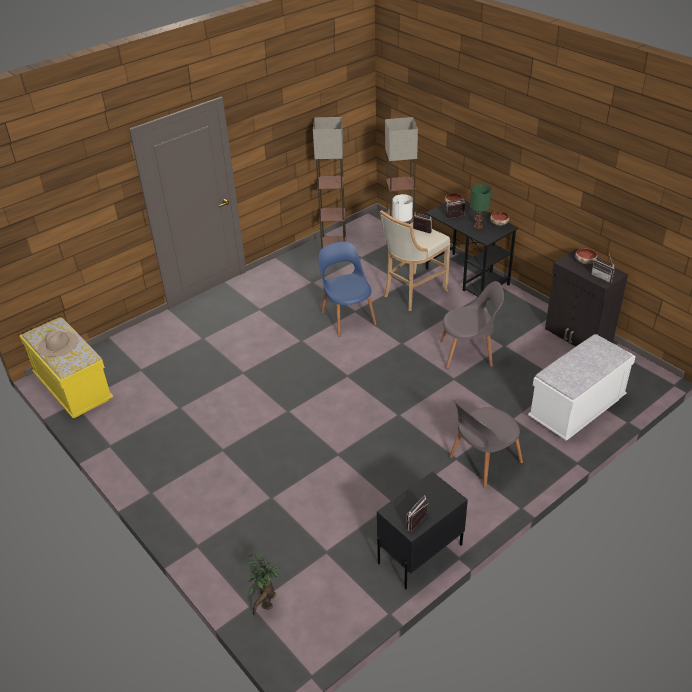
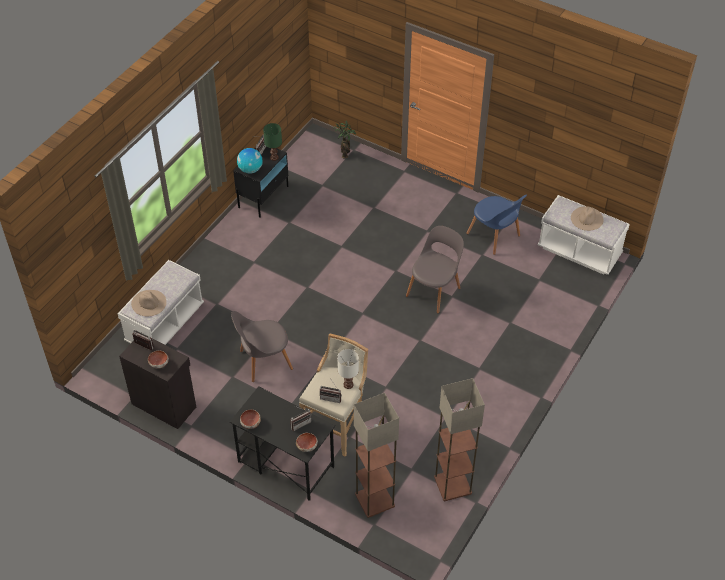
camera: 160 degrees right, 10 degrees up
(73, 388) = (579, 251): yellow bench -> white bench
(347, 317) = (390, 378): blue chair -> blue chair (494, 236)
(440, 493) = (250, 169): none -> globe
(478, 227) = (271, 413): green table lamp -> green table lamp (274, 157)
(483, 461) = (234, 264): grey chair -> grey chair (434, 290)
(597, 354) = (149, 303): none -> beige hat

